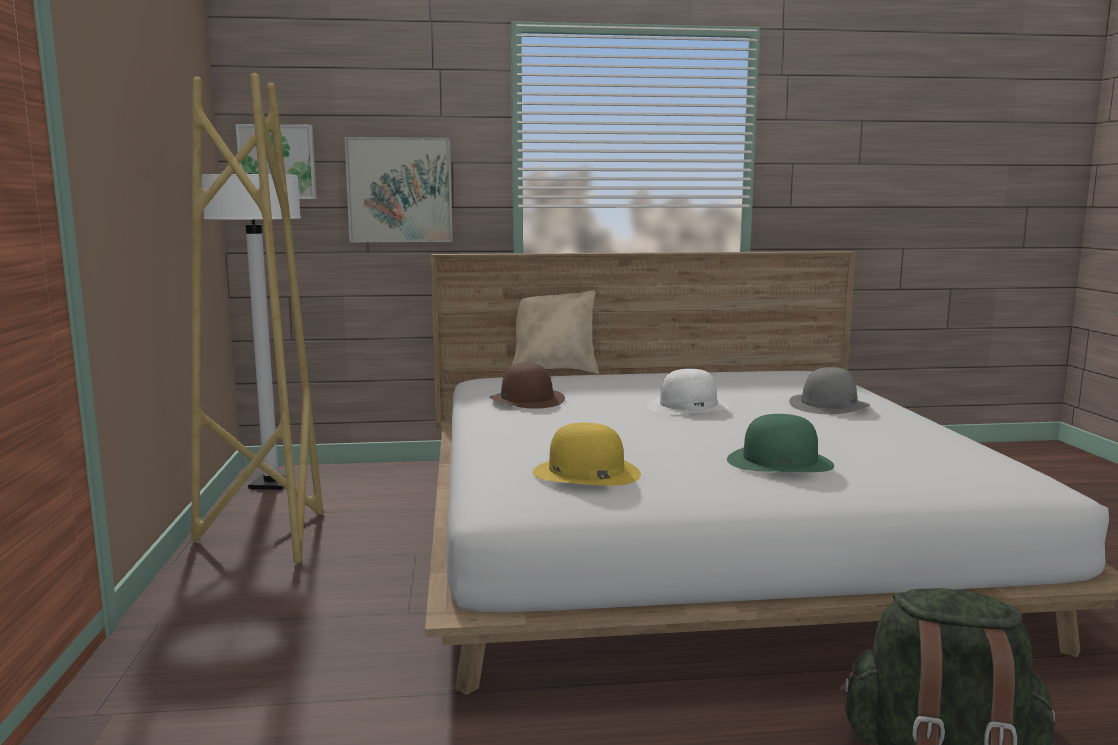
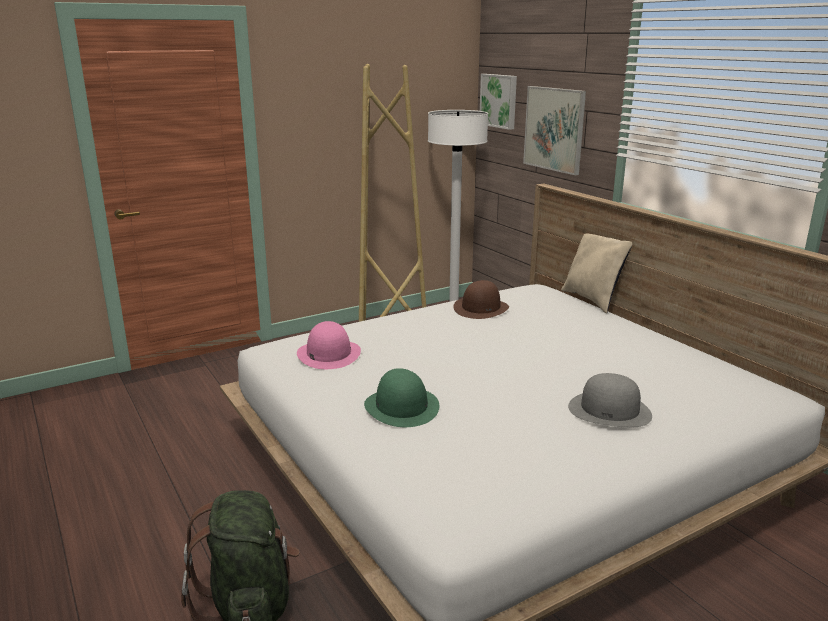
camera: 65 degrees right, 10 degrees up
(585, 473) = (328, 354): yellow hat -> pink hat
(688, 407) = (525, 357): white hat -> none

